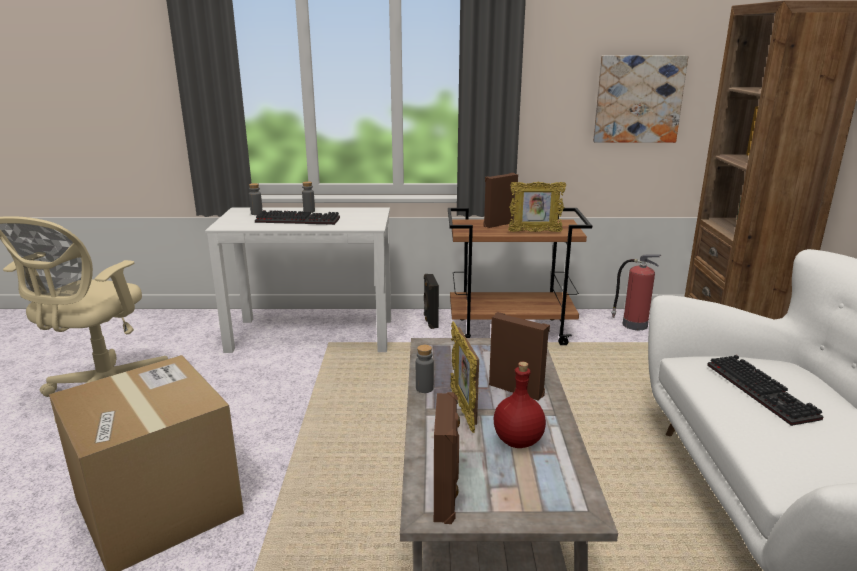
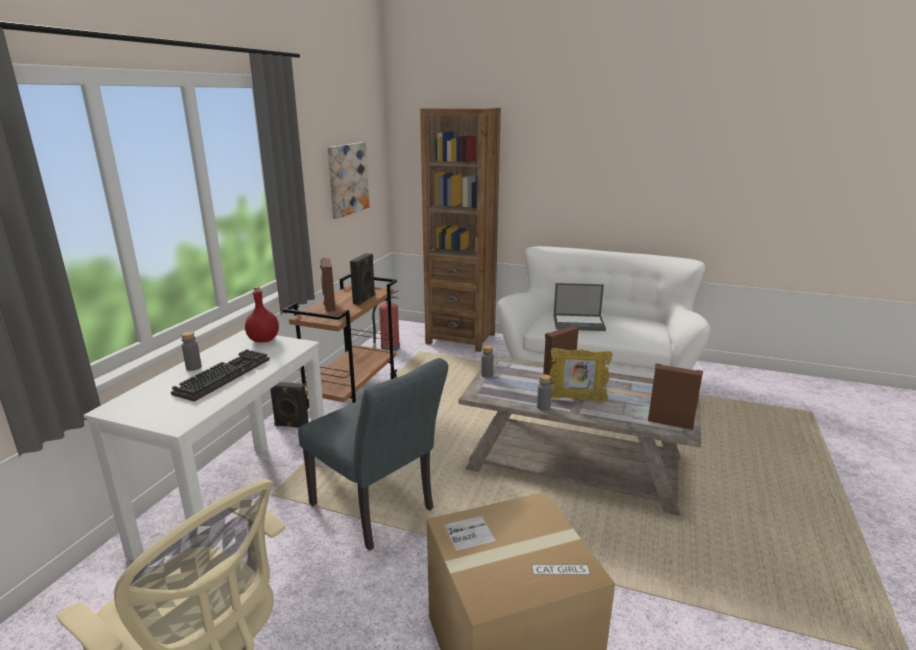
camera: 70 degrees left, 0 degrees up
(256, 213) = (151, 398): grey bottle -> grey bottle (487, 375)
(327, 394) = (378, 511): none -> grey chair
(519, 441) = (617, 390): red bottle -> red bottle (264, 340)
(534, 232) = (365, 300): picture frame -> black speaker
(763, 391) = (579, 323): keyboard -> laptop

